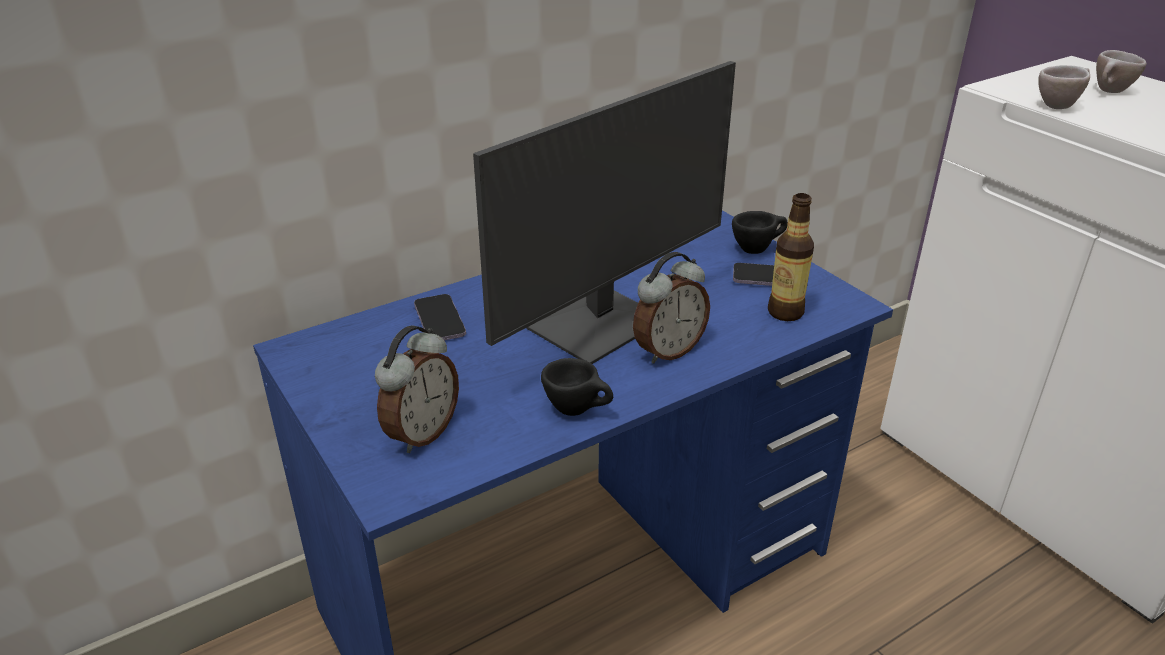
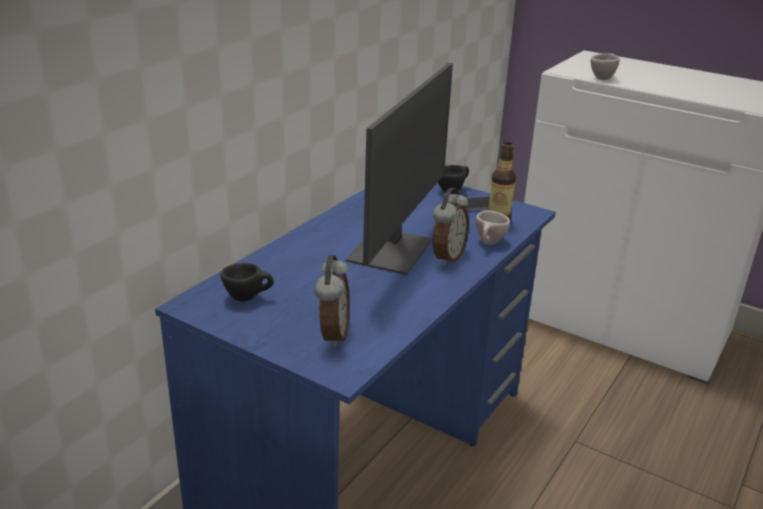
camera: 25 degrees left, 5 degrees down
(439, 320) = (282, 267): phone -> none
(578, 410) = (421, 300): black cup -> black cup (248, 298)
(1109, 92) = (621, 68): beige cup -> beige cup (489, 244)

